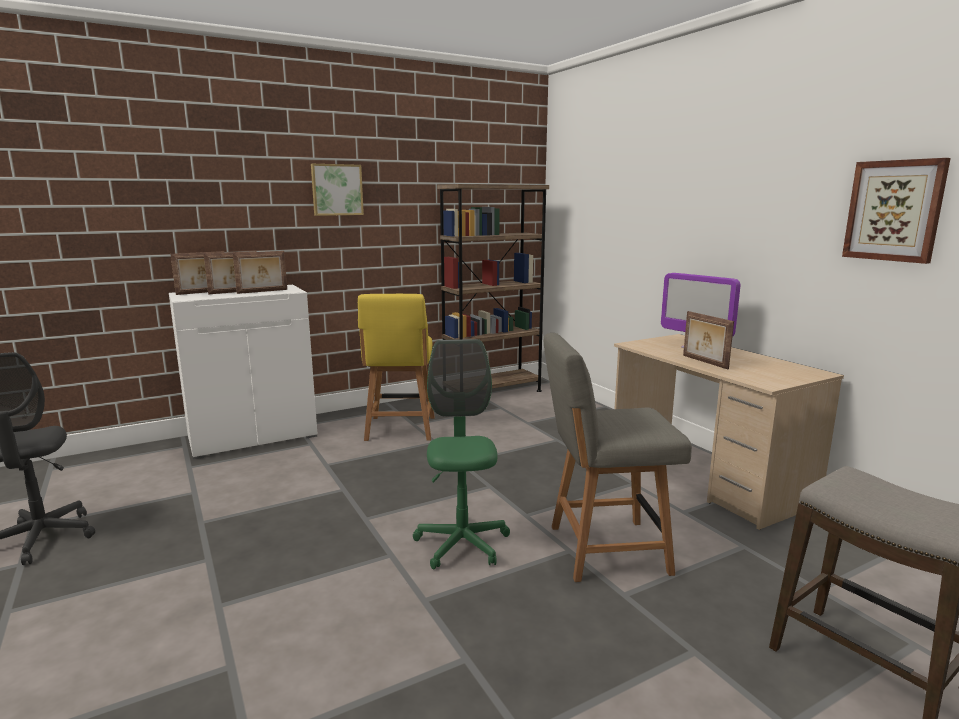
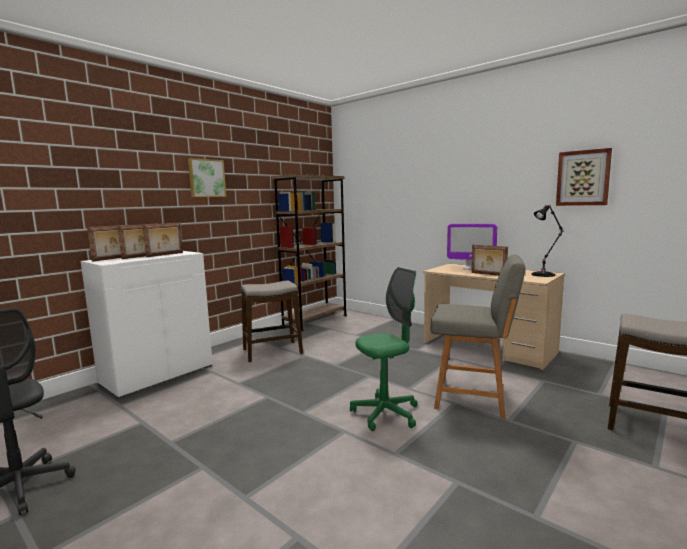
camera: 20 degrees left, 5 degrees down
(400, 430) = (272, 352): yellow chair -> stool
(462, 544) = (385, 414): green office chair -> green office chair turned 90 degrees clockwise
(603, 550) = (473, 398): grey chair -> grey chair turned 135 degrees counterclockwise
(800, 374) = (544, 274): none -> black table lamp

